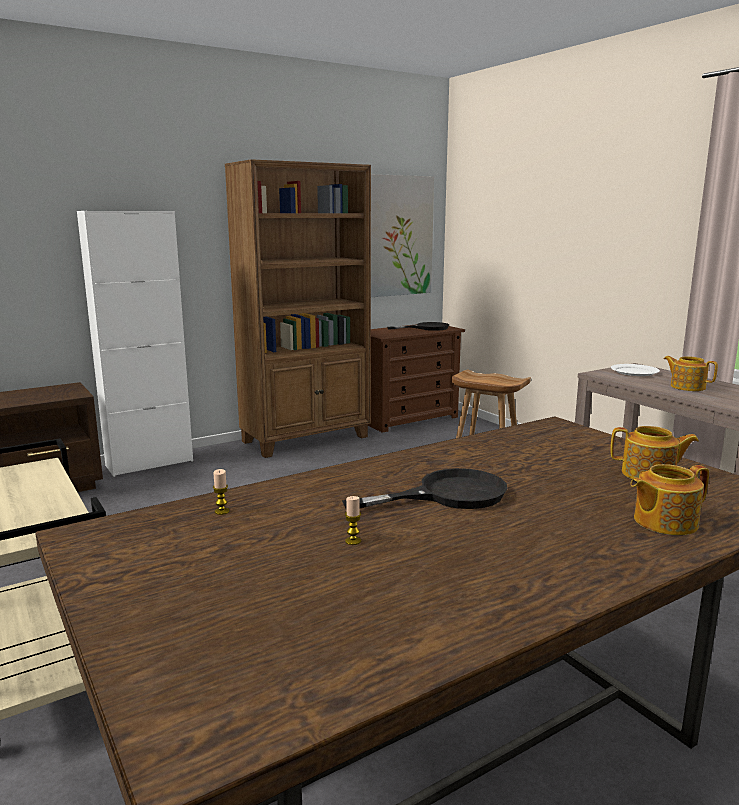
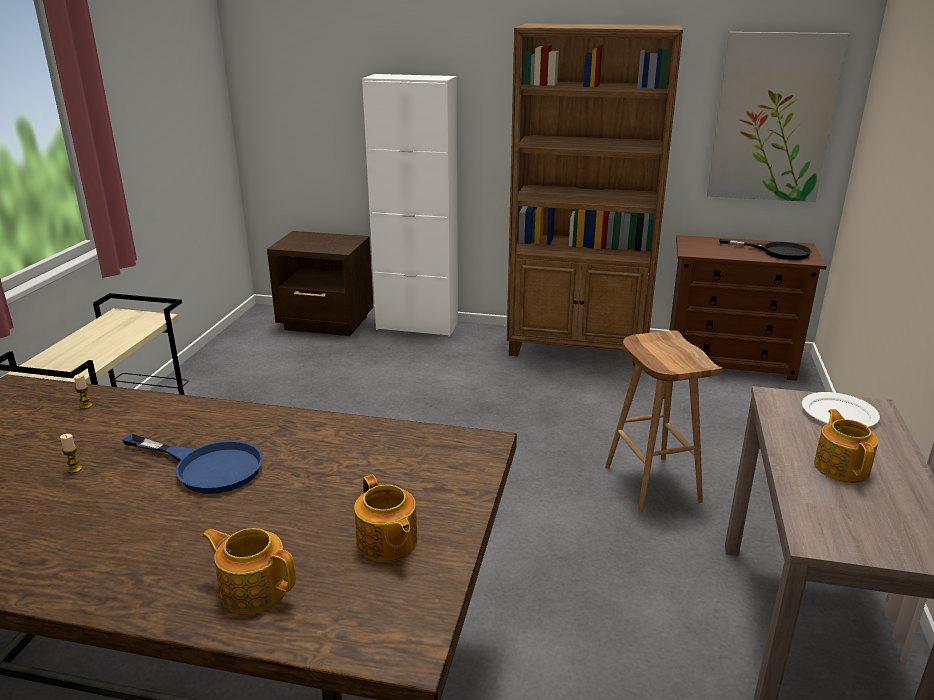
camera: 45 degrees right, 10 degrees up
(447, 495) = (207, 466): black frying pan -> blue frying pan

